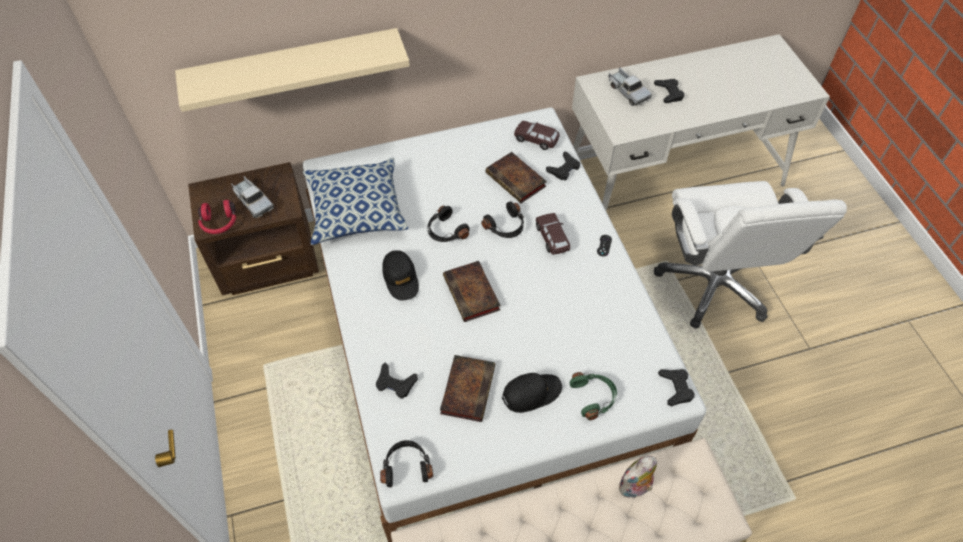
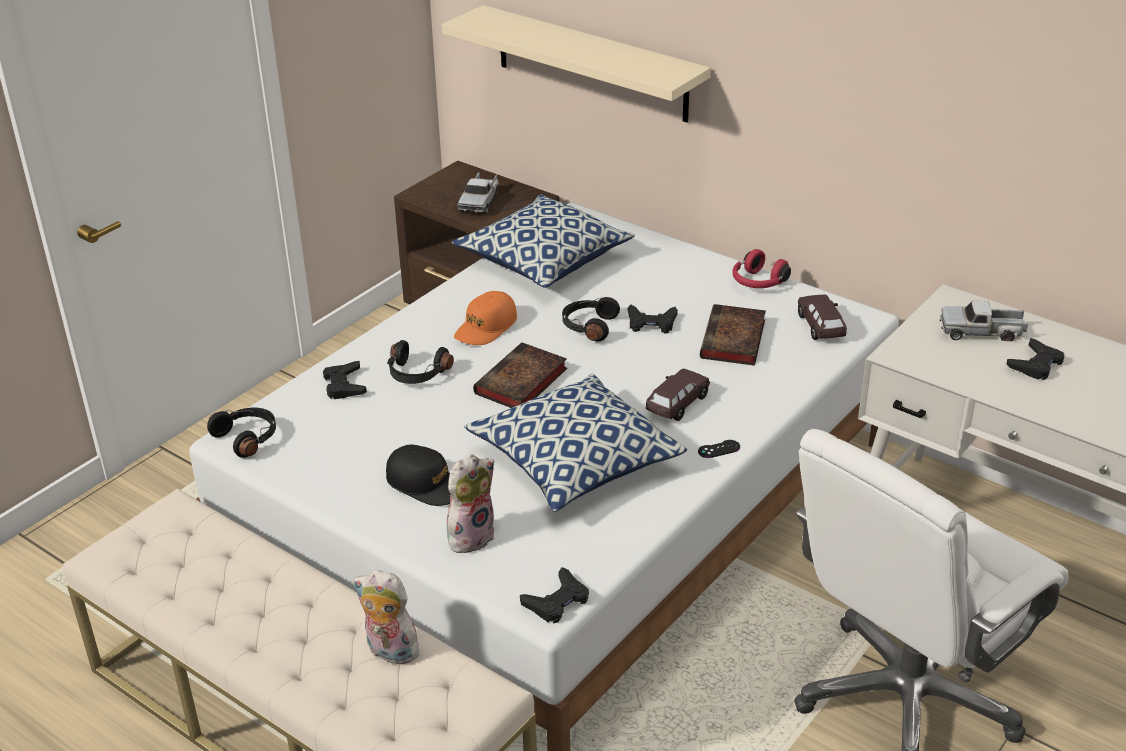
camera: 55 degrees right, 20 degrees down
(219, 223) = (429, 198): red headphones -> red headphones (758, 283)
(401, 278) = (486, 327): black cap -> orange cap
(467, 388) = (386, 435): book -> none
(506, 227) = (650, 364): black headphones -> black headphones (416, 374)
(564, 169) = (803, 367): black game controller -> black game controller (651, 323)
(566, 312) = (574, 462): none -> pillow
(594, 397) = (470, 535): green headphones -> plush toy
(627, 92) = (981, 332): toy truck -> toy truck turned 75 degrees clockwise

